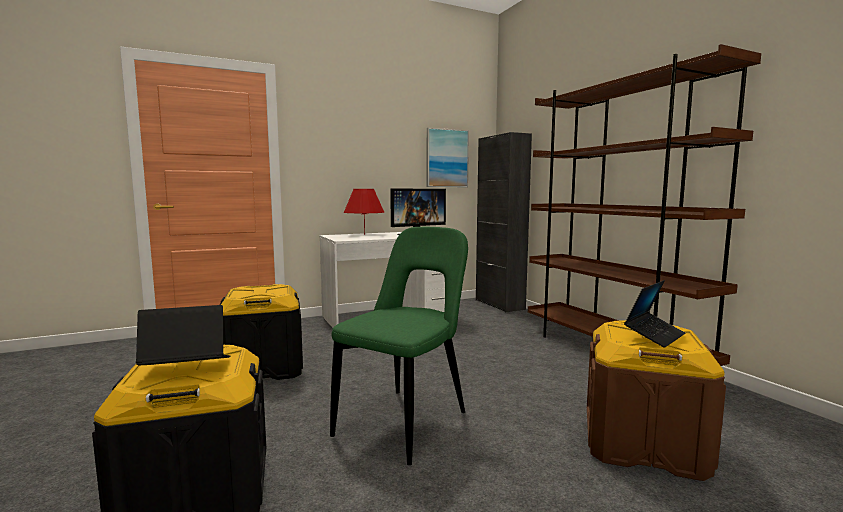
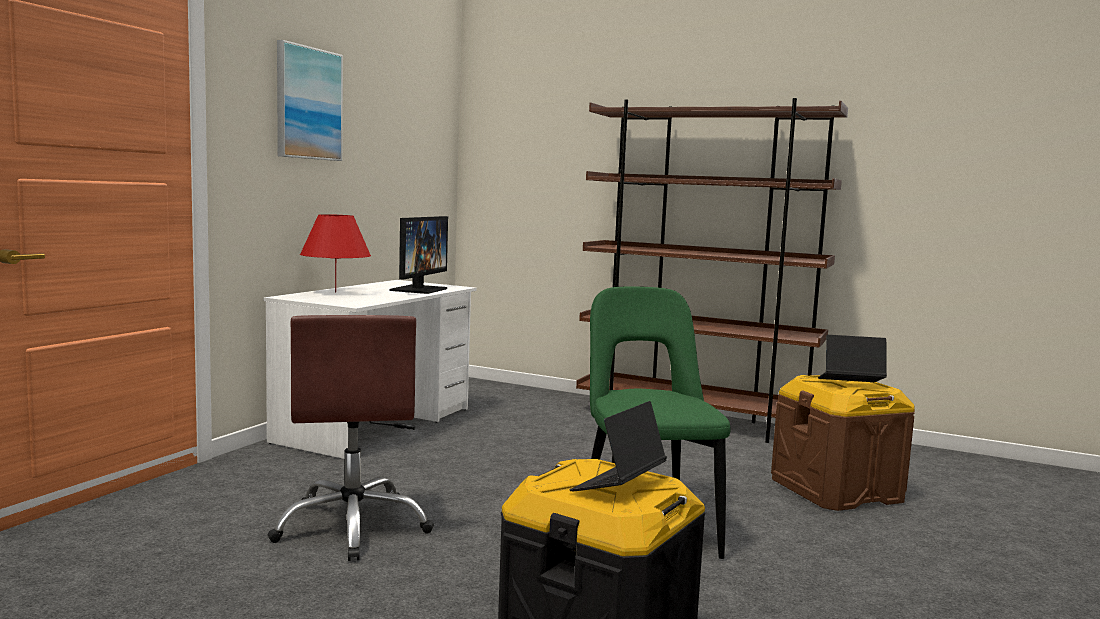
camera: 40 degrees left, 0 degrees up
(263, 368) = (353, 526): black storage box -> brown office chair
(446, 158) = (410, 163): picture -> picture (308, 103)
(499, 304) = (487, 386): black cabinet -> none
(654, 335) = (850, 384): laptop -> laptop turned 90 degrees counterclockwise

